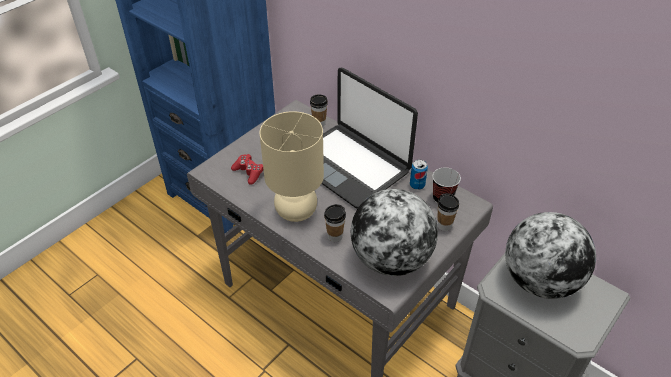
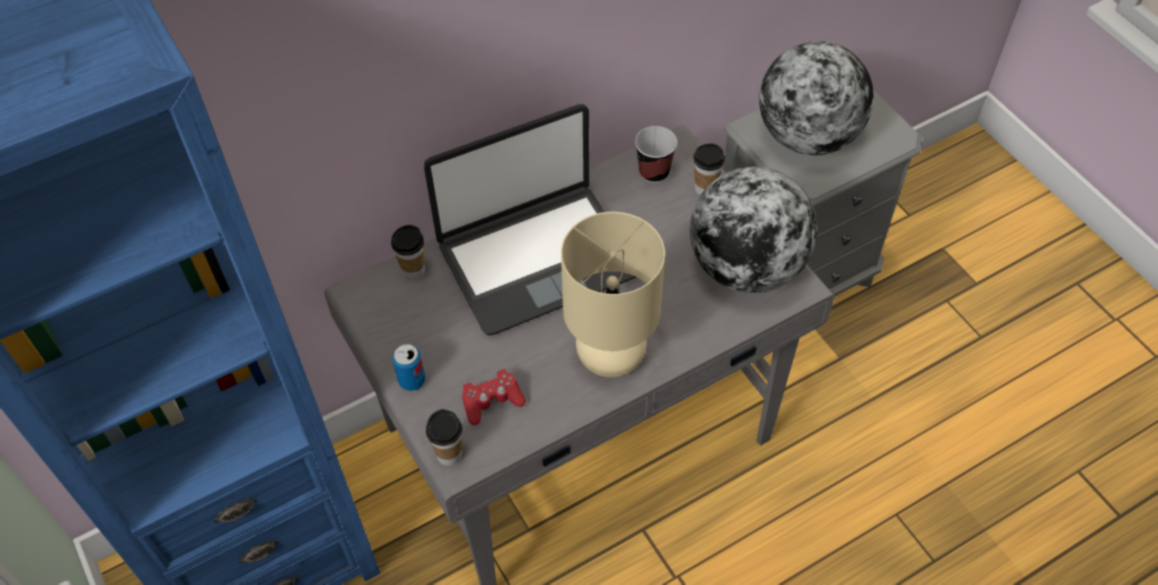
camera: 70 degrees left, 10 degrees up
(335, 236) = (680, 320): cup -> cup (449, 454)
(417, 185) = (615, 191): can -> can (412, 380)

